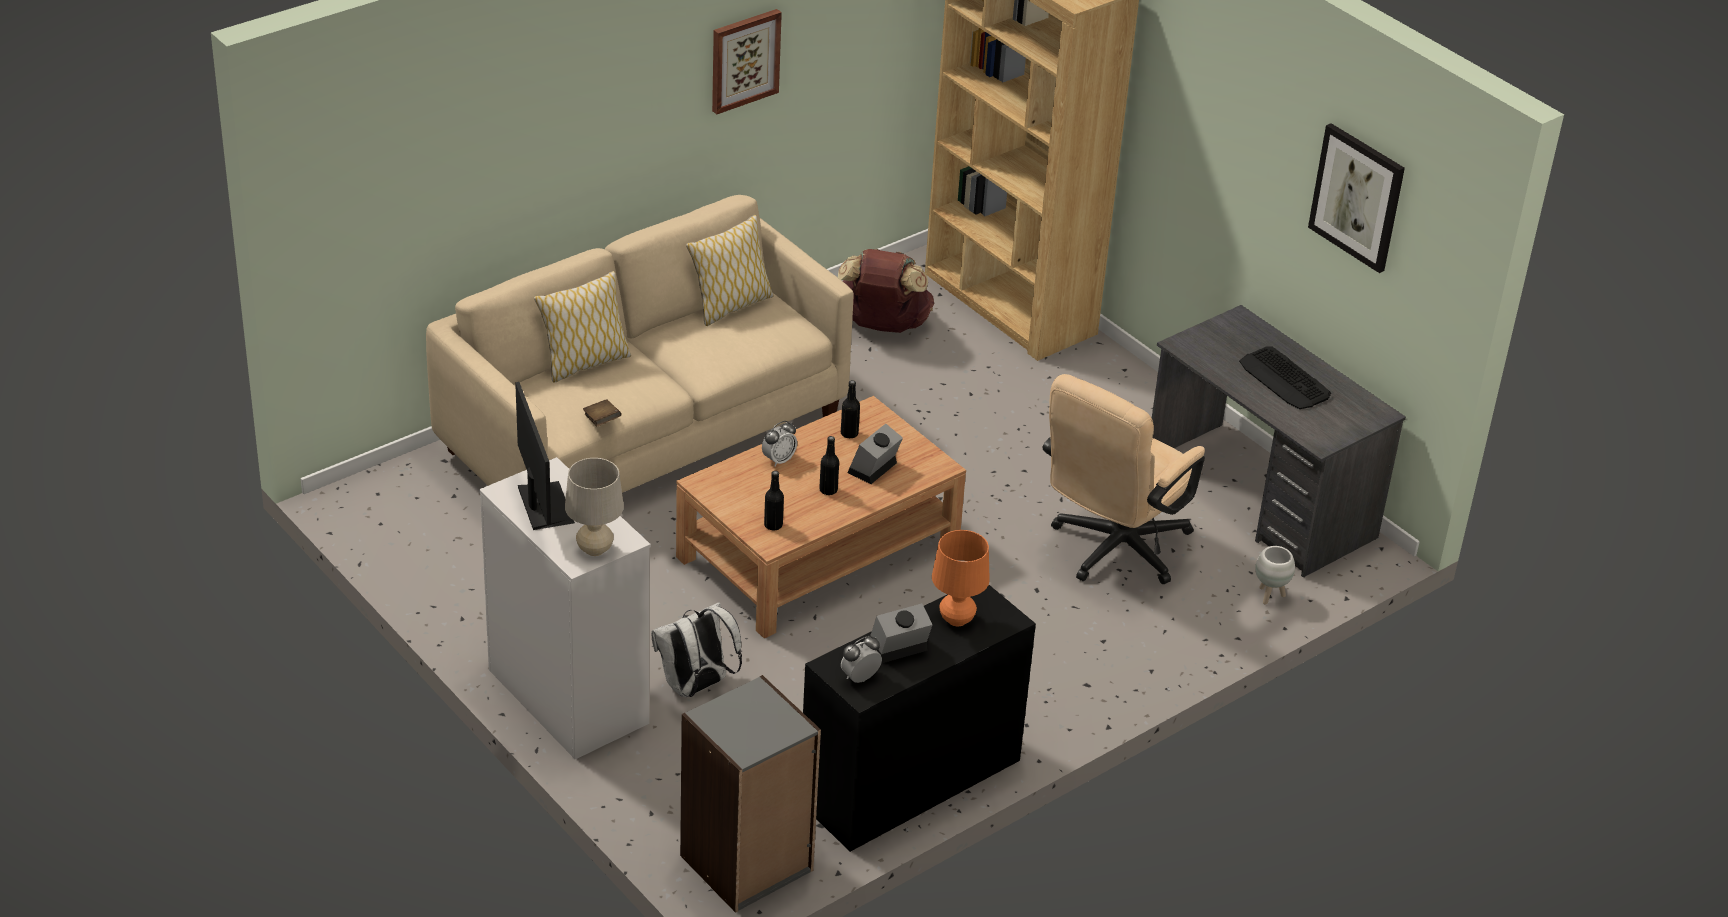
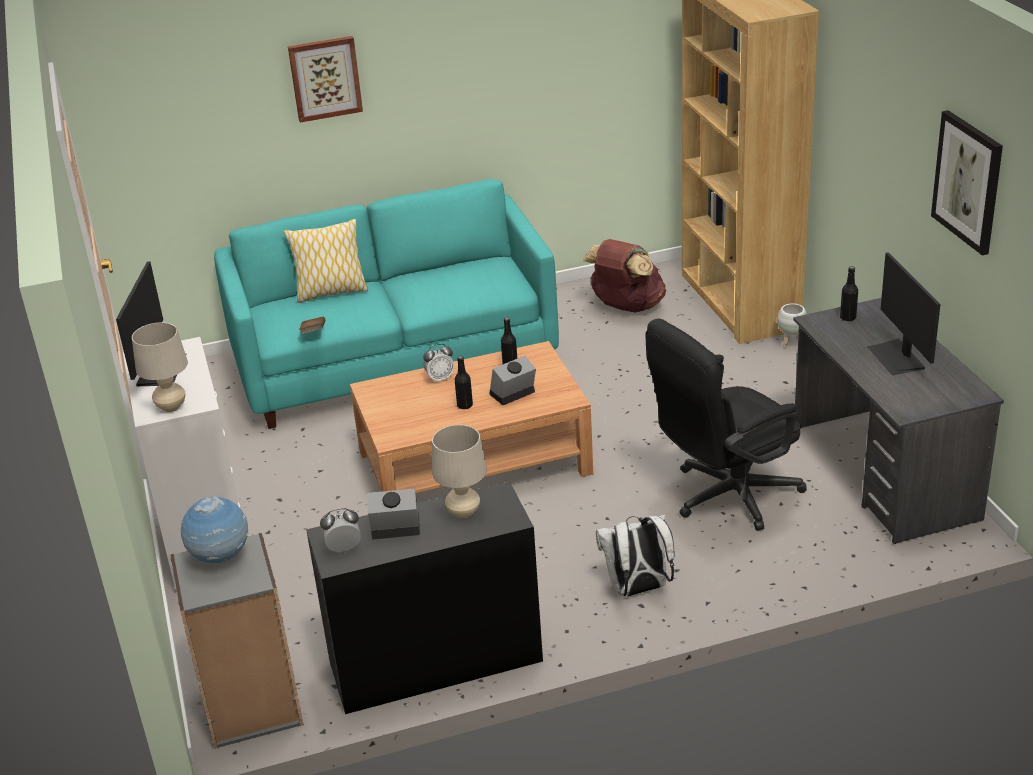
camera: 25 degrees right, 5 degrees down
(644, 433) = (395, 361): beige sofa -> turquoise sofa
(695, 687) = (308, 553): white backpack -> white backpack (637, 589)
(730, 306) = (469, 265): pillow -> none
(740, 709) = (221, 558): none -> globe
(744, 60) = (501, 68): picture -> picture (325, 78)
(773, 525) = (402, 426): black bottle -> black bottle (848, 318)
(956, 620) = (463, 513): orange table lamp -> beige table lamp
(1112, 551) = (725, 497): beige office chair -> black office chair
(1270, 596) = (853, 555): white planter -> white planter (791, 344)
(1284, 379) = (897, 357): keyboard -> monitor

